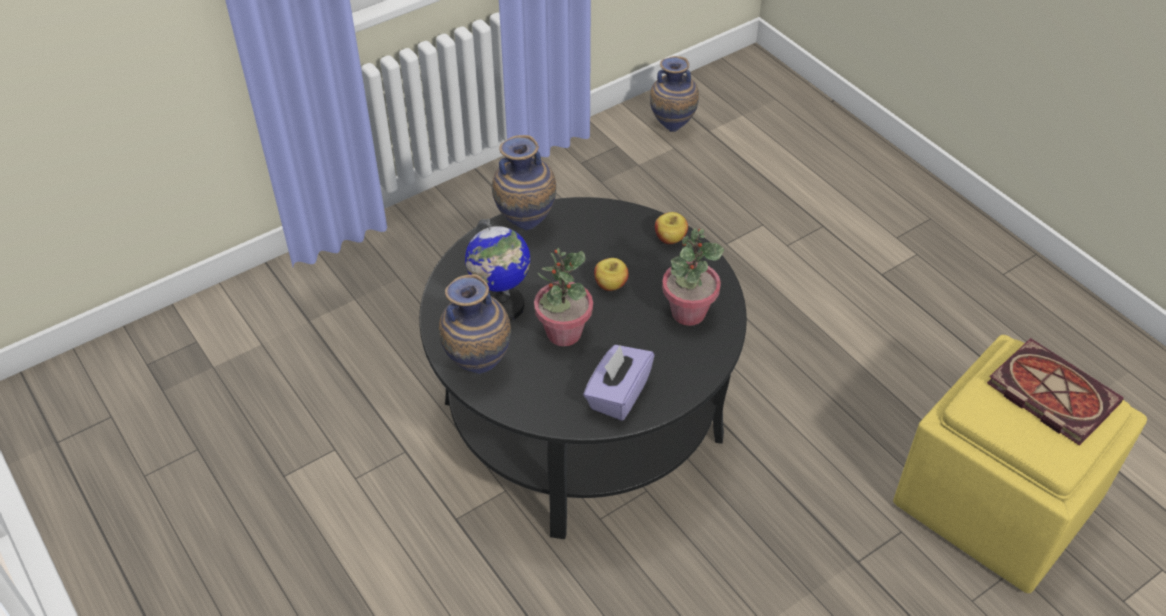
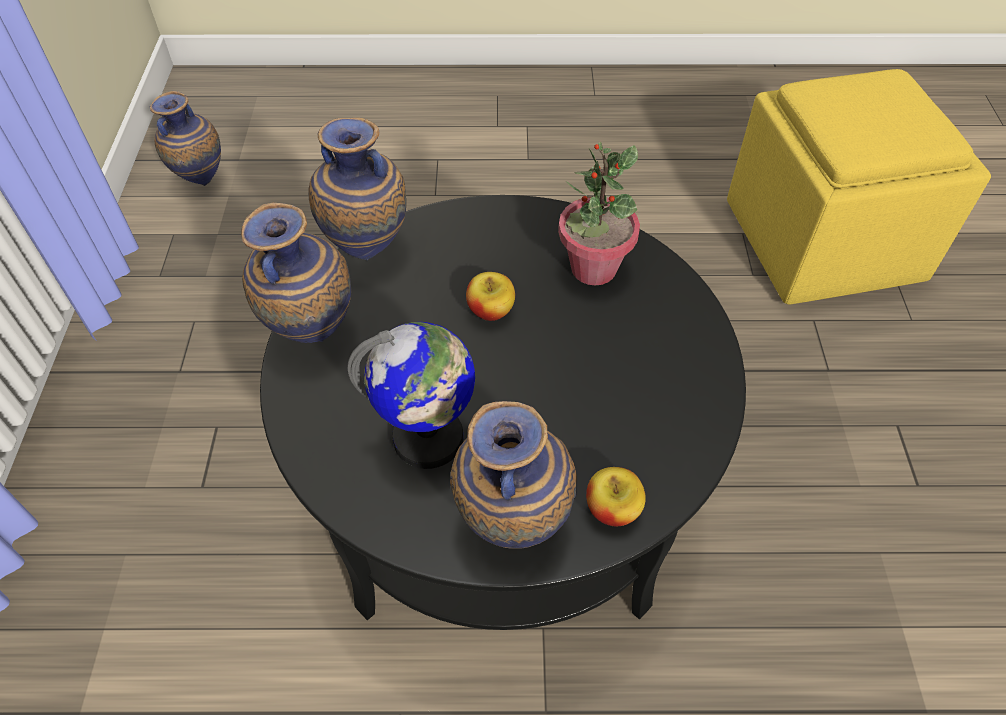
camera: 55 degrees left, 5 degrees up
(563, 333) = (530, 399): potted plant -> none
(605, 211) = (369, 250): none -> vase
(618, 395) = (672, 401): purple tissue box -> none
(670, 238) = (468, 221): apple -> apple (612, 509)
(1048, 393) = (865, 100): book -> none

